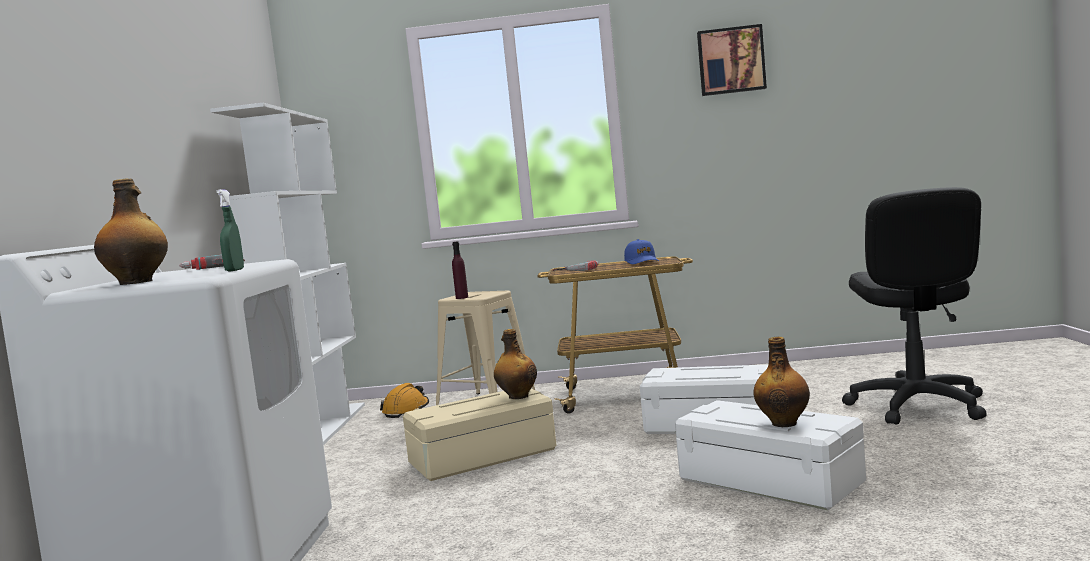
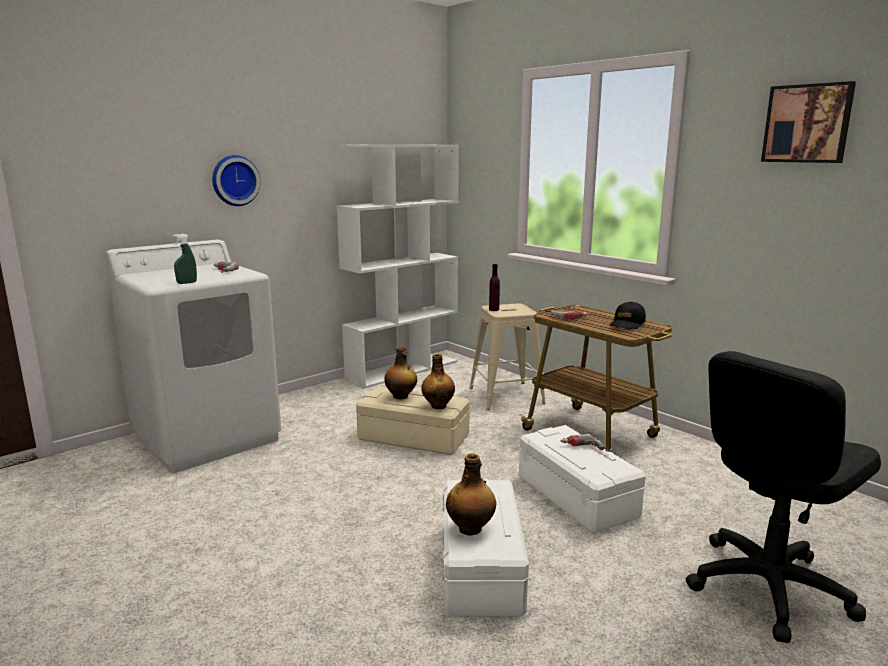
camera: 45 degrees right, 10 degrees up
(120, 150) = (234, 180): none -> wall clock
(137, 282) = (148, 278): bottle -> bottle (401, 396)
(406, 410) = (463, 377): orange hard hat -> none
(642, 261) = (627, 324): blue cap -> black cap
(712, 369) = (586, 449): none -> power drill

